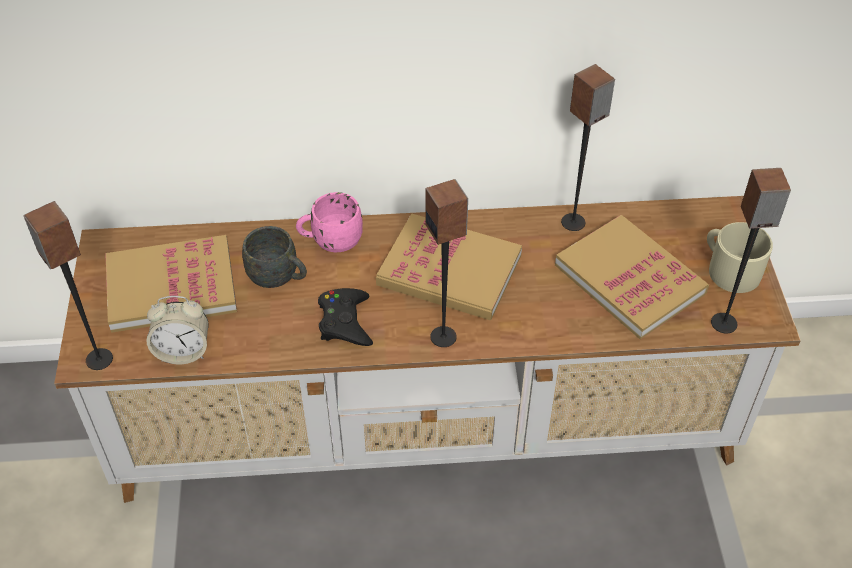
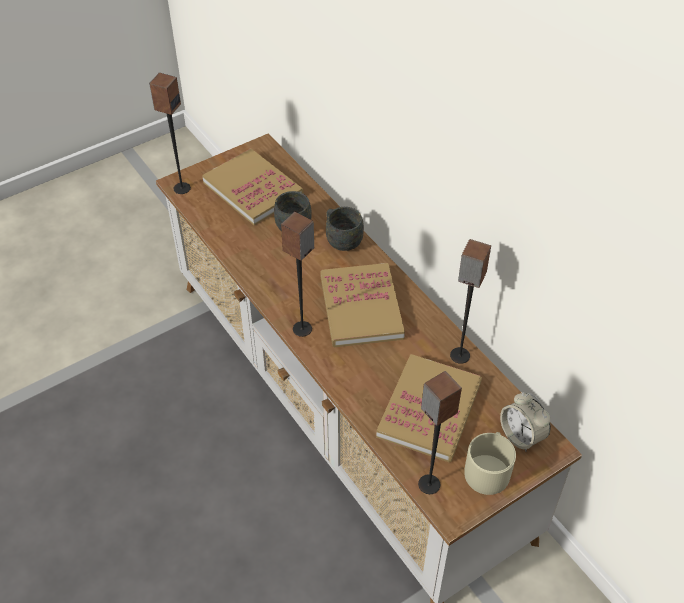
camera: 60 degrees right, 0 degrees up
(183, 351) = (209, 218): alarm clock -> alarm clock (521, 436)
(330, 241) = (341, 239): pink mug -> grey mug
(345, 322) = (280, 276): black game controller -> none

